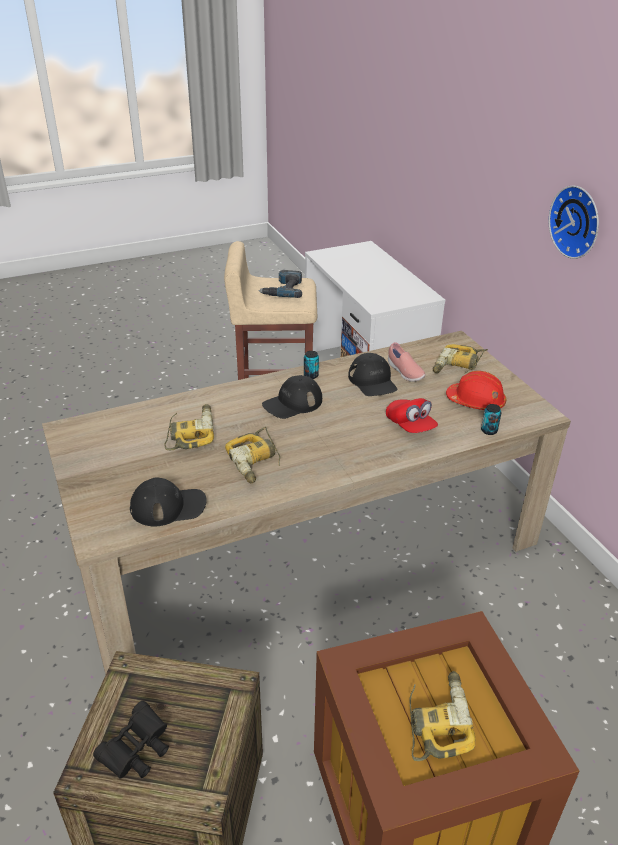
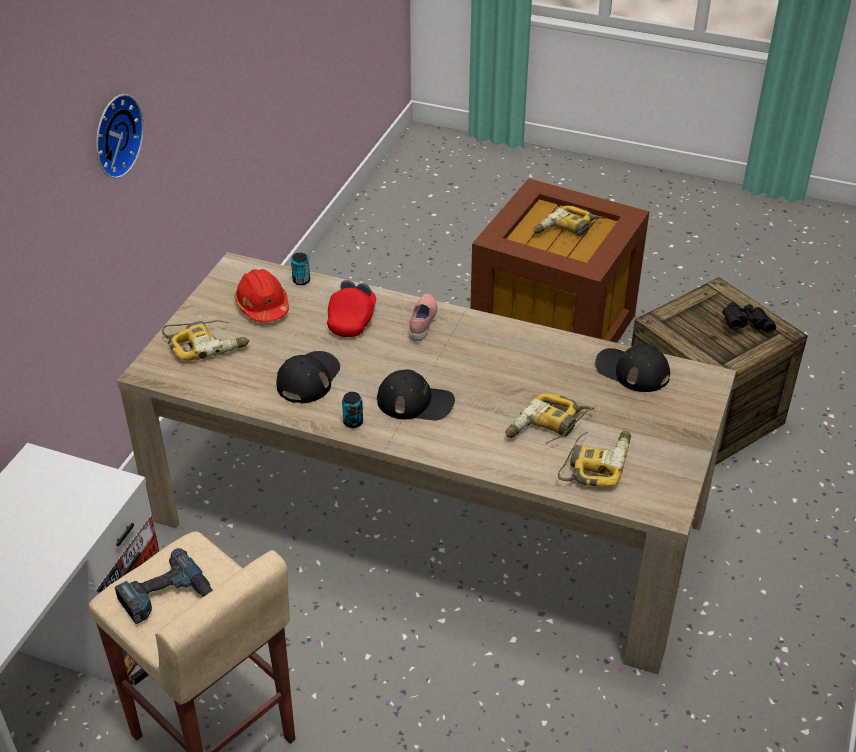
camera: 135 degrees left, 5 degrees up
(256, 461) = (520, 366): power drill -> power drill (595, 463)
(404, 372) = (263, 369): pink shoe -> pink shoe (423, 323)

